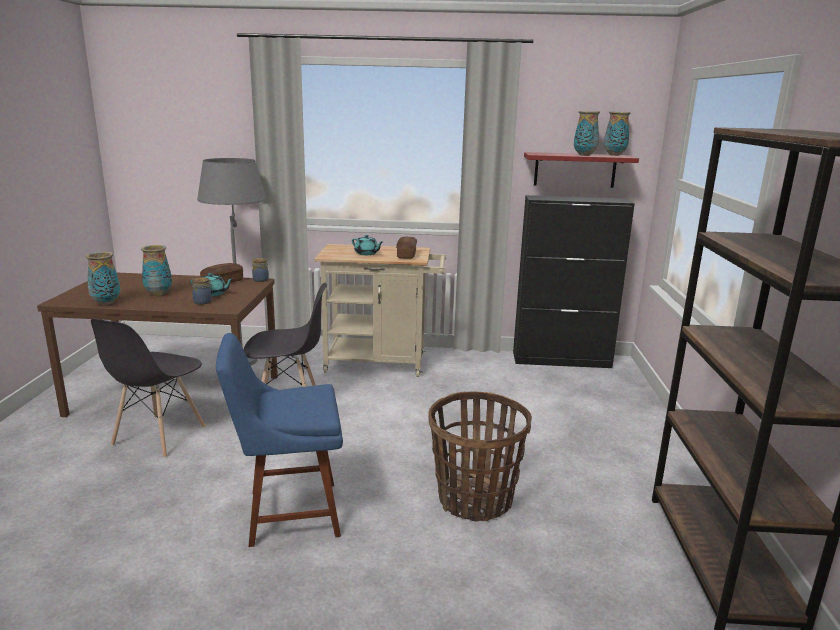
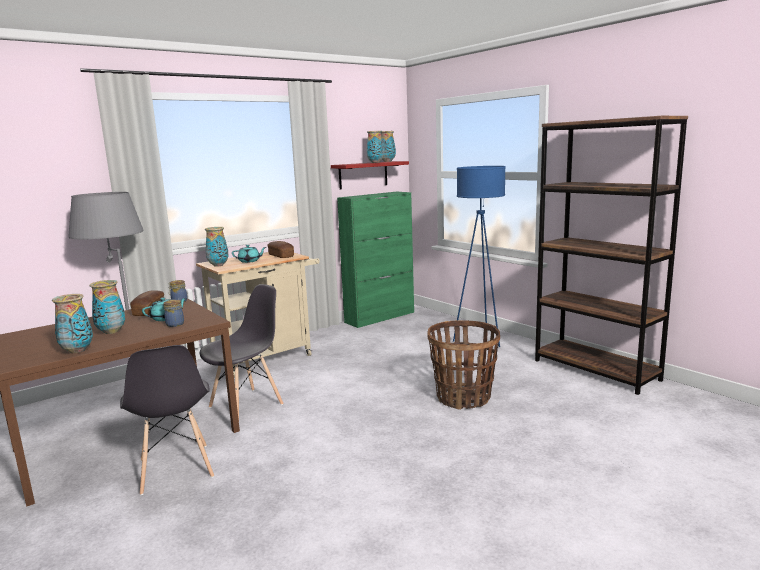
camera: 40 degrees left, 5 degrees down
(287, 513) = (376, 456): blue chair -> none
(333, 251) = (218, 265): none -> vase
(562, 360) = (380, 317): black cabinet -> green cabinet
(631, 436) = (480, 339): none -> blue floor lamp

